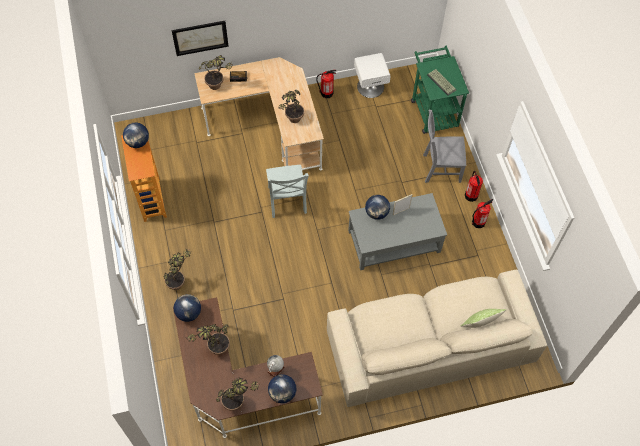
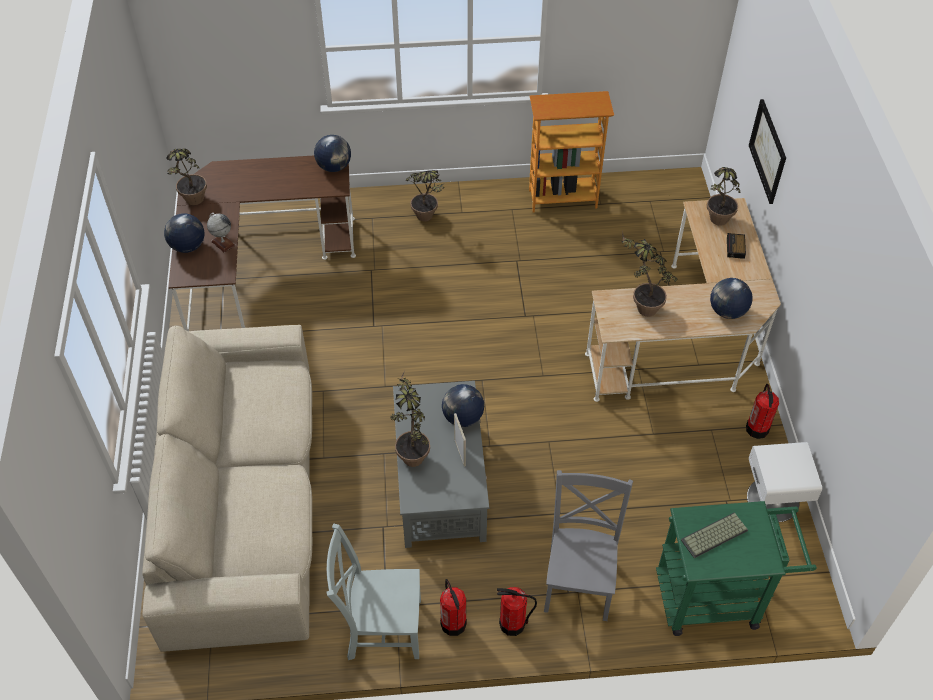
camera: 100 degrees right, 10 degrees down
(138, 142) = (593, 106): globe -> globe (727, 311)
(214, 349) = (274, 187): potted plant -> potted plant (412, 451)
(287, 201) = (539, 348): grey chair -> grey chair (380, 628)
(480, 324) = (221, 528): pillow -> none

